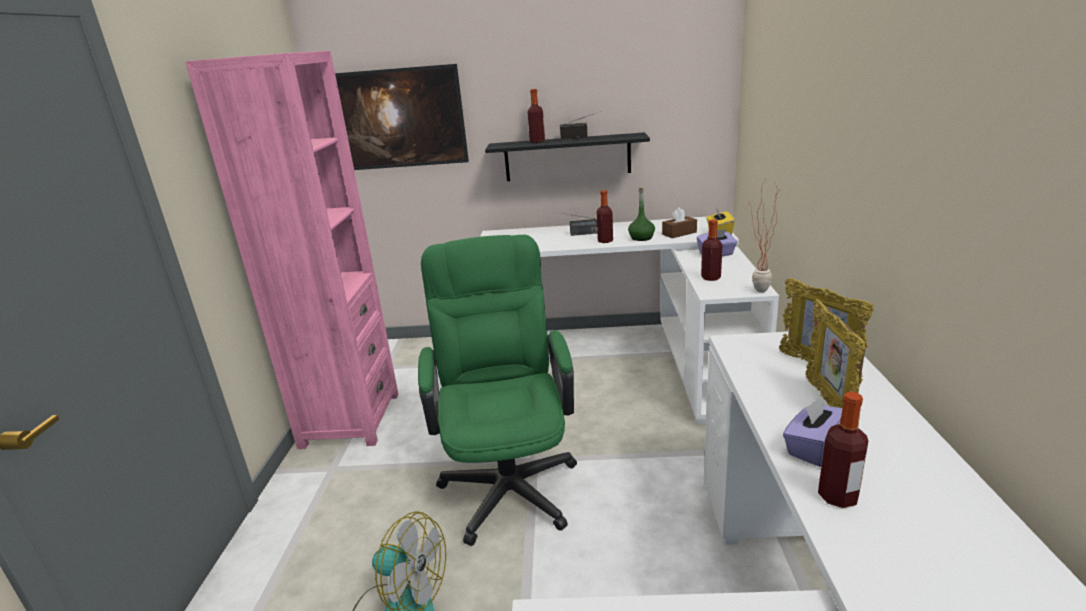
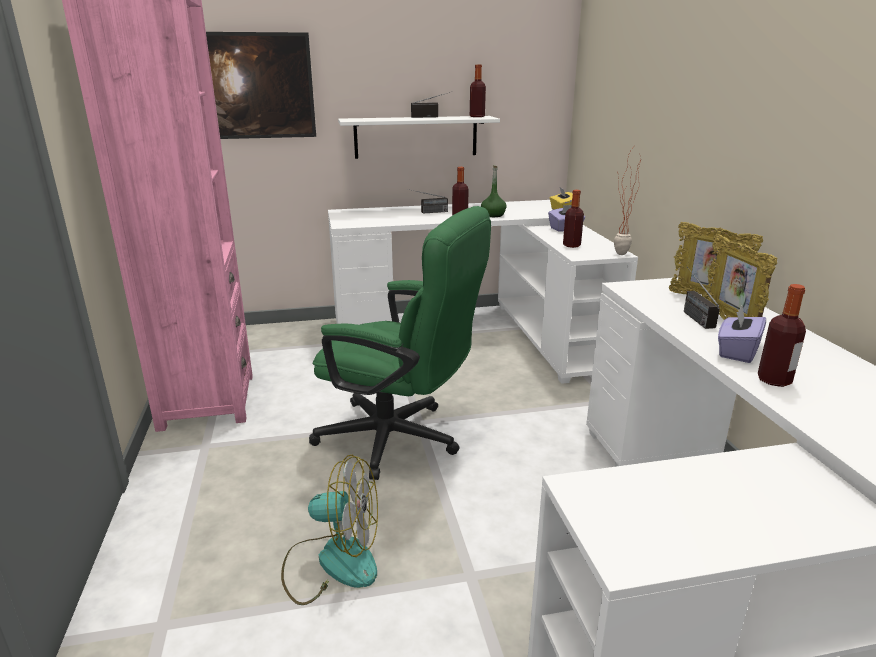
camera: 15 degrees left, 0 degrees up
(508, 479) = (400, 440): green office chair -> green office chair turned 135 degrees clockwise
(537, 141) = (389, 118): bottle -> bottle (477, 116)
(567, 157) = (416, 137): black shelf -> white shelf
(679, 233) = (526, 212): brown tissue box -> none
(788, 388) = (691, 315): none -> radio

